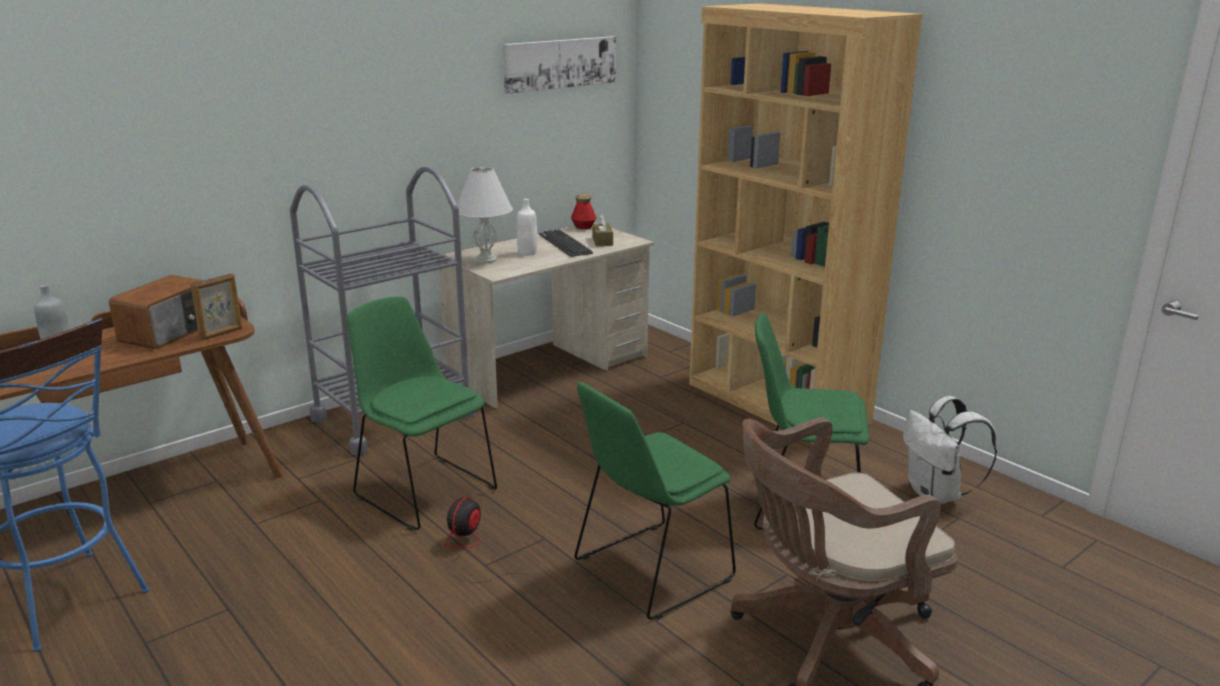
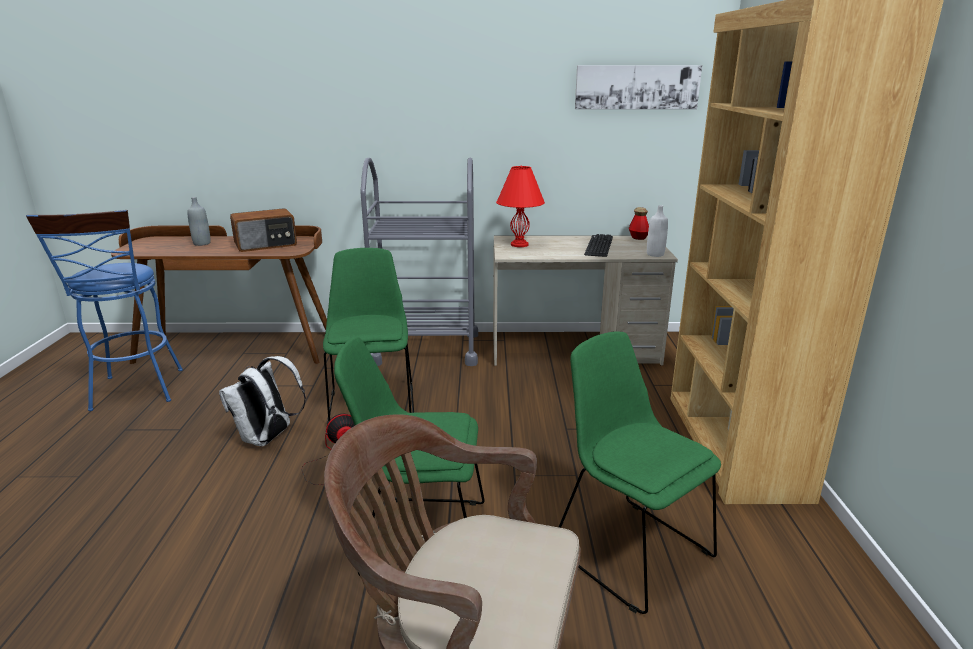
camera: 40 degrees right, 0 degrees up
(221, 333) = (285, 251): picture frame -> none
(486, 260) = (520, 245): white table lamp -> red table lamp
(527, 253) = (558, 246): white bottle -> white bottle (655, 254)
(602, 241) = (633, 250): brown tissue box -> none
(937, 495) = (799, 616): white backpack -> white backpack (268, 439)

